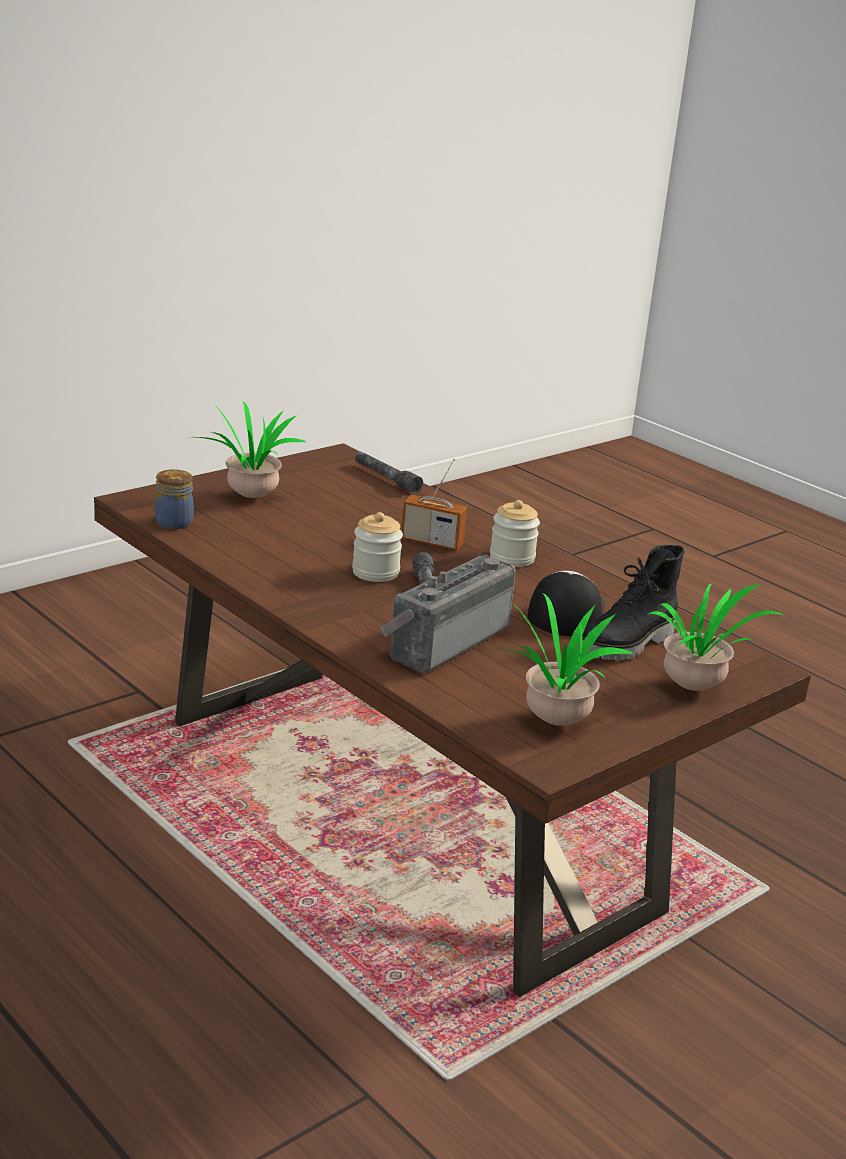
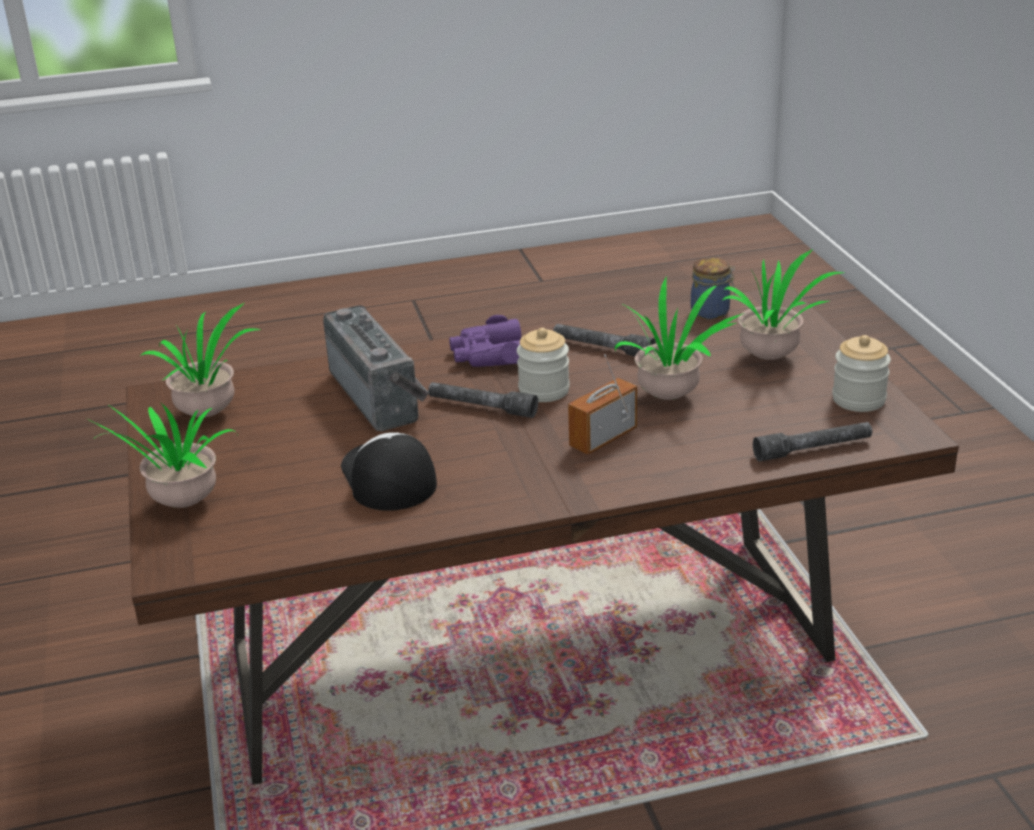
camera: 120 degrees right, 5 degrees up
(278, 558) = (602, 348): none -> grey flashlight
(327, 605) = (490, 355): none -> purple binoculars
(343, 526) = (670, 395): none -> potted plant
(512, 558) = (535, 479): jar -> jar (858, 400)
(565, 611) = (387, 477): cap -> cap turned 150 degrees counterclockwise
(626, 645) = (292, 492): black boot -> none

